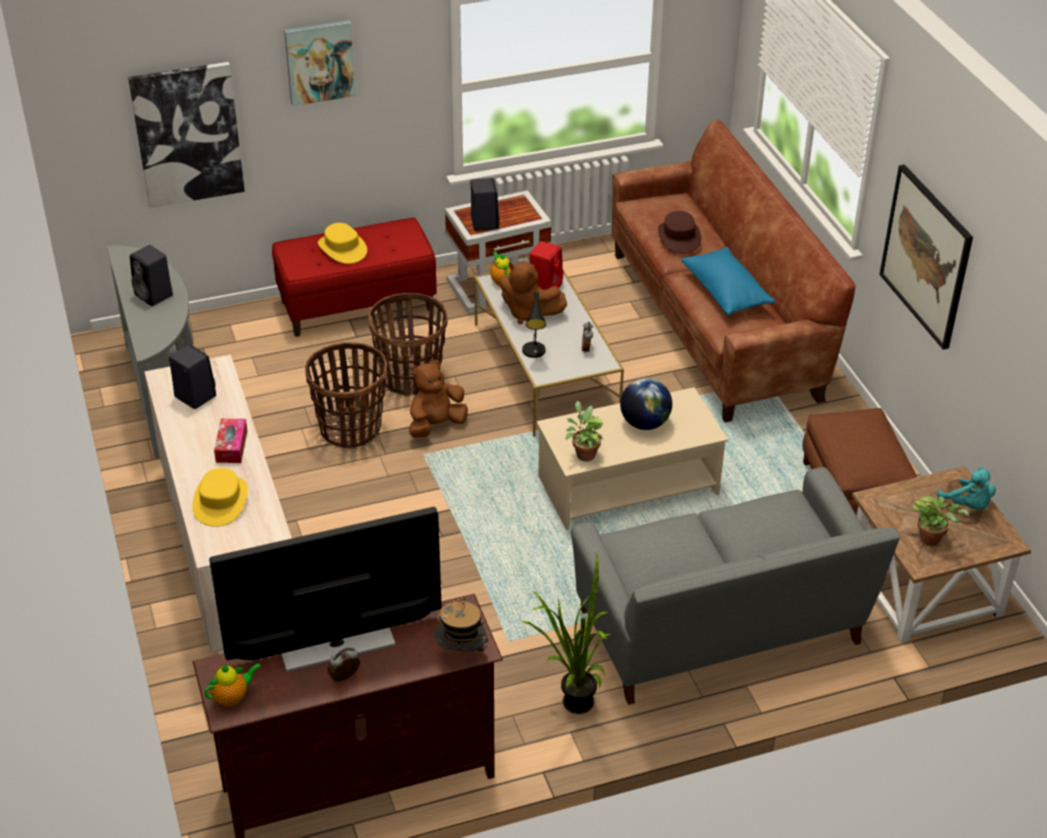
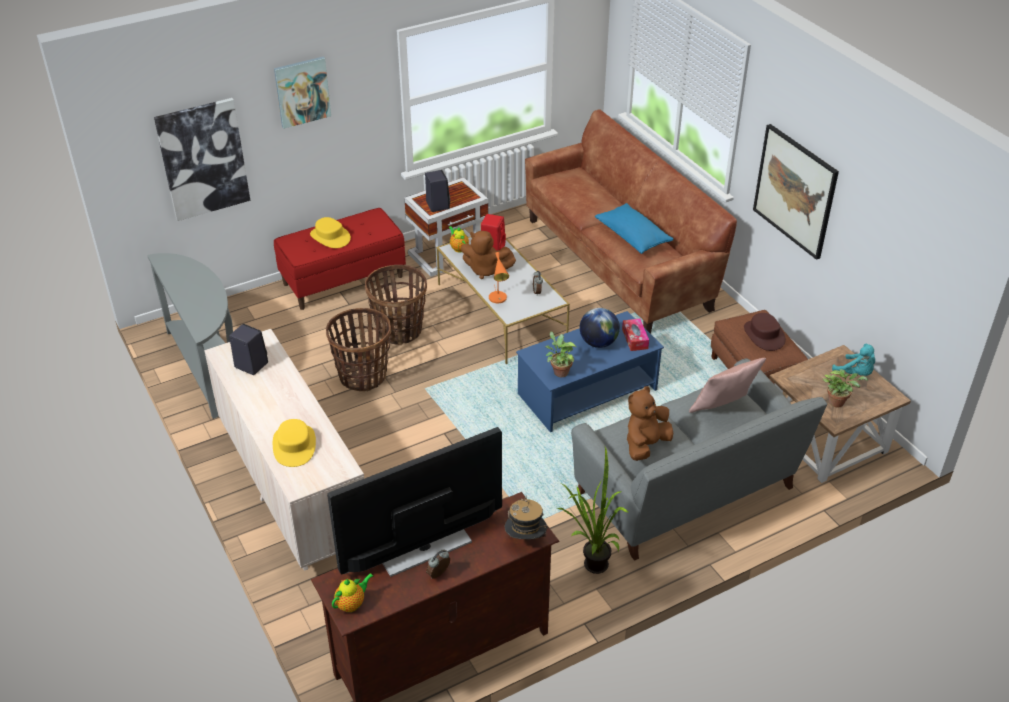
camera: 10 degrees left, 0 degrees up
(155, 295) = (197, 289): black speaker -> none
(231, 446) = (291, 401): tissue box -> tissue box (635, 339)
(436, 425) = (428, 364): brown plush toy -> brown plush toy (645, 445)
(534, 353) = (498, 299): black table lamp -> orange table lamp
(627, 486) = (586, 392): beige coffee table -> blue coffee table
(679, 237) = (586, 200): brown hat -> brown hat (763, 335)
(775, 528) = (723, 409): none -> pink pillow

